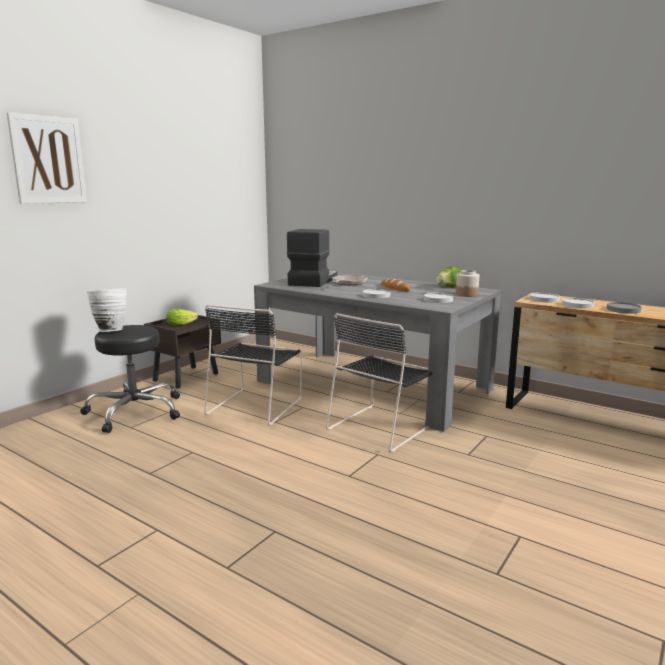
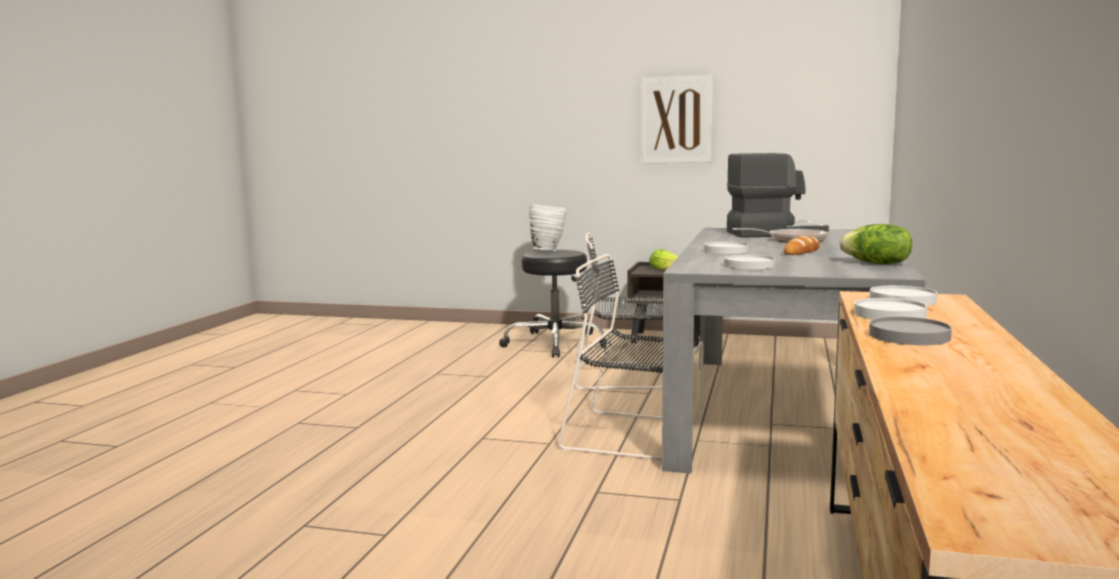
camera: 70 degrees right, 5 degrees down
(48, 160) = (553, 77): picture -> picture (677, 120)
(466, 294) = (825, 271): jar -> none

